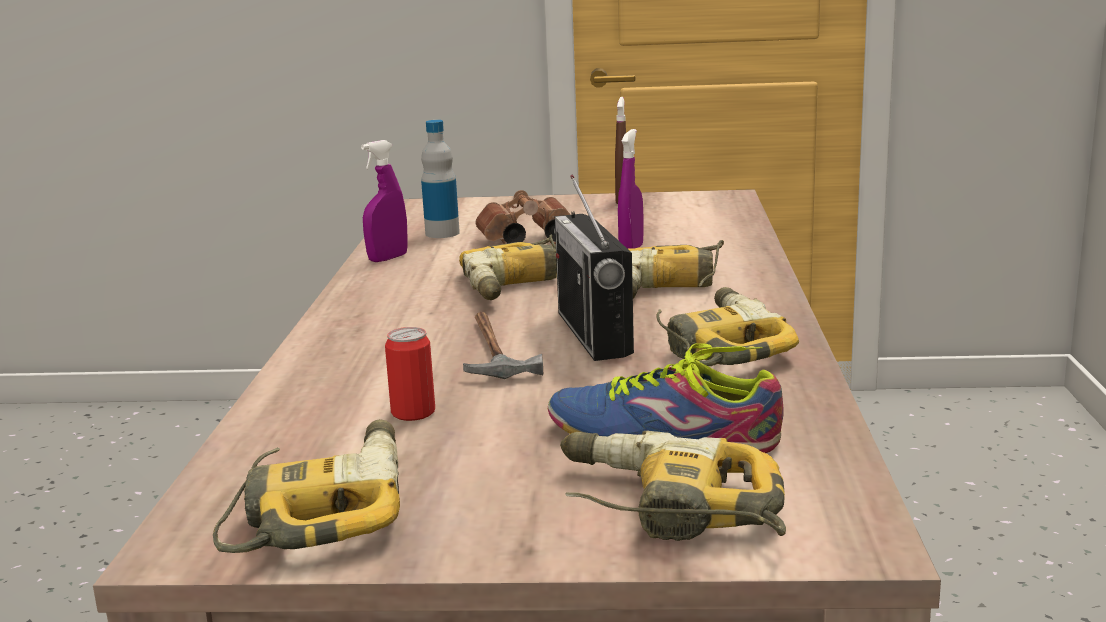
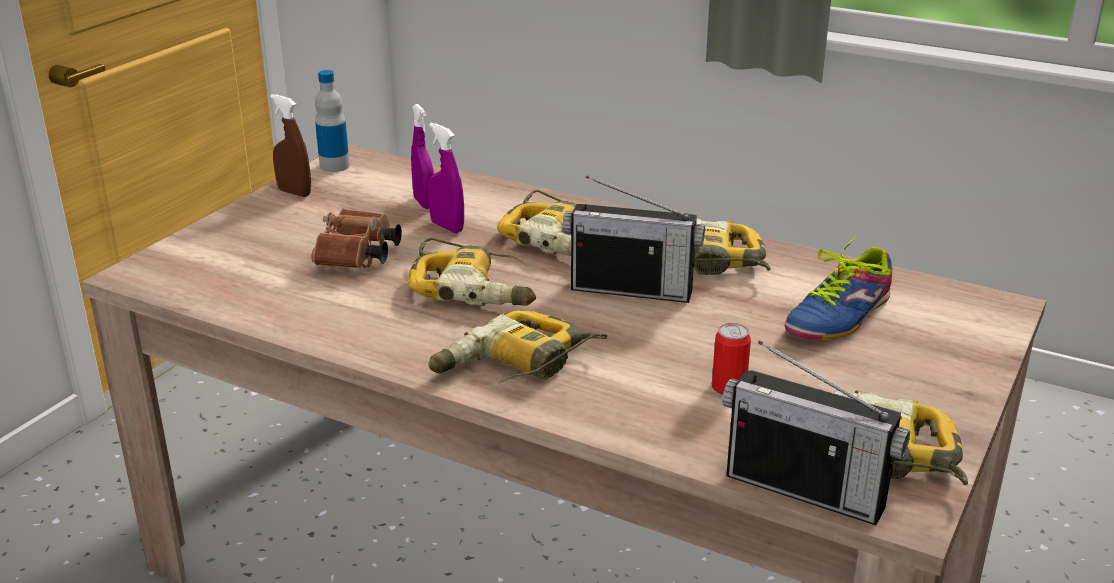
camera: 65 degrees left, 10 degrees up
(213, 485) = (805, 489): none -> radio
(388, 258) = (313, 325): purple spray bottle -> purple spray bottle (424, 203)
(442, 233) = (268, 285): bottle -> bottle (334, 166)
(492, 349) = (625, 332): hammer -> none
(665, 509) = (938, 341): power drill -> power drill (516, 366)

